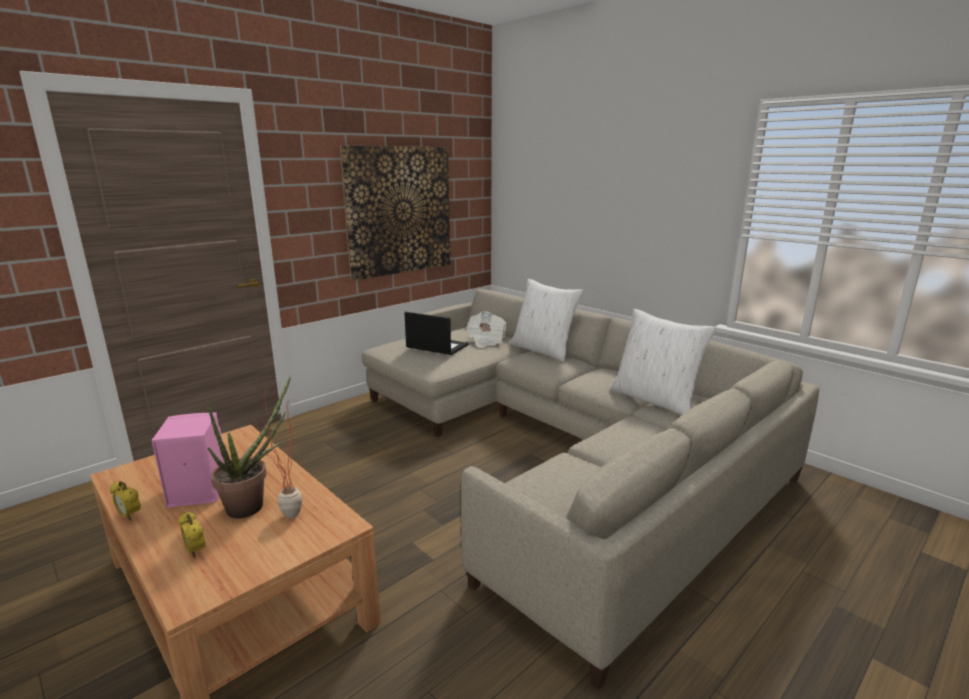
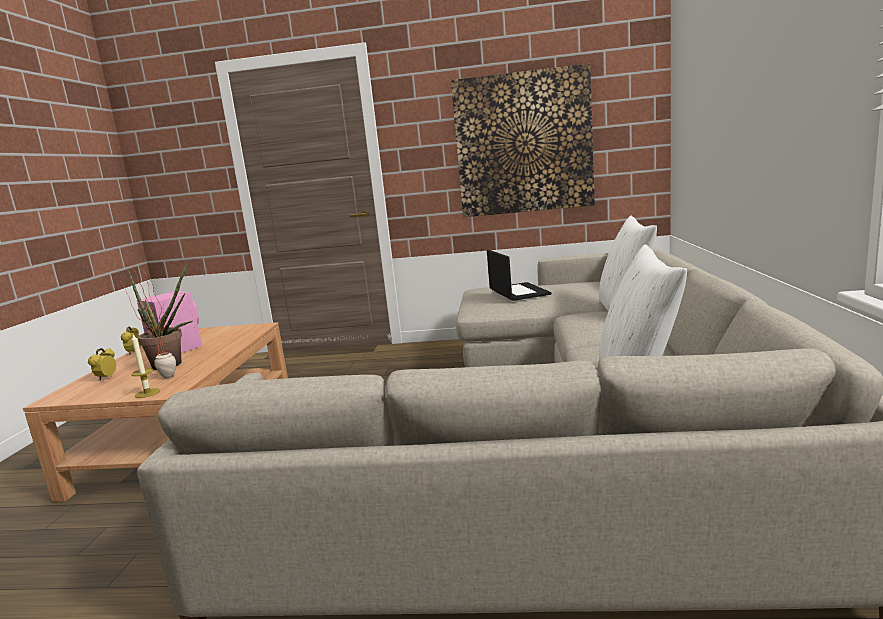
camera: 50 degrees right, 5 degrees down
(321, 537) = (147, 393): none -> candle
(486, 340) = (579, 293): newspaper -> none

